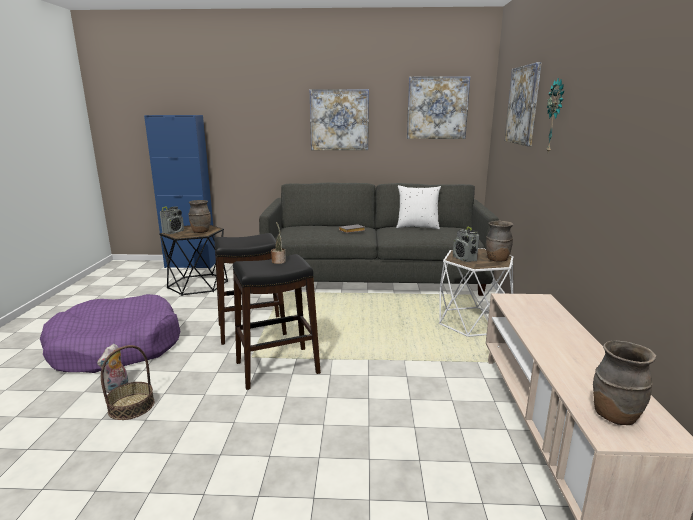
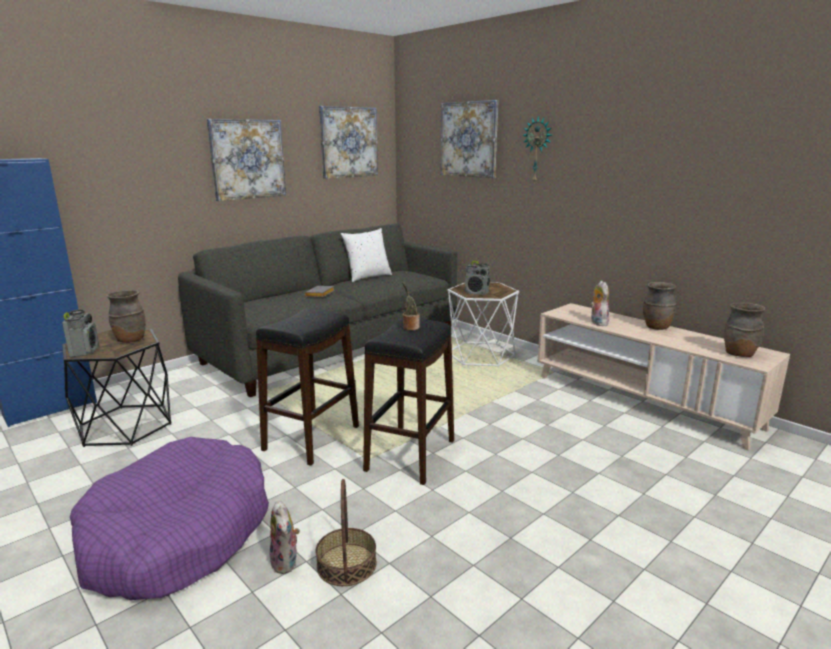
camera: 45 degrees left, 0 degrees up
(496, 260) = (498, 288): brown vase -> brown vase (656, 327)
(525, 319) = (597, 322): none -> plush toy

